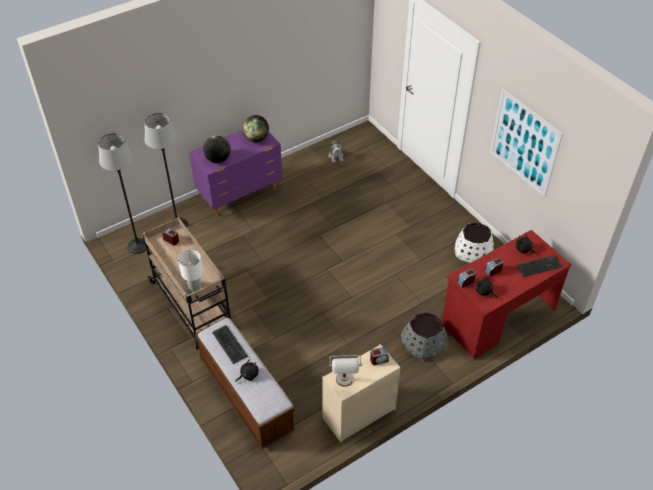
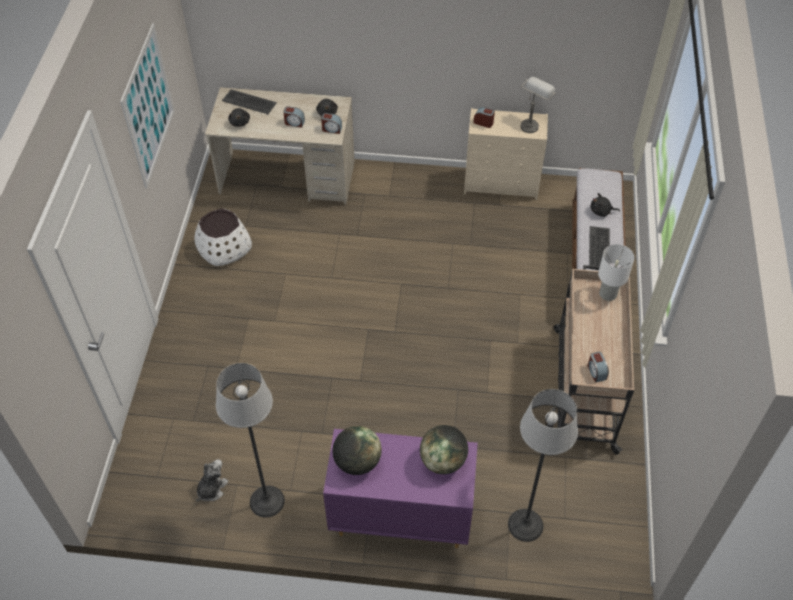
camera: 140 degrees left, 5 degrees up
(138, 245) = (601, 527): floor lamp -> floor lamp (266, 501)
(423, 343) = (381, 200): grey planter -> none
(498, 317) = (287, 178): red desk -> beige desk

